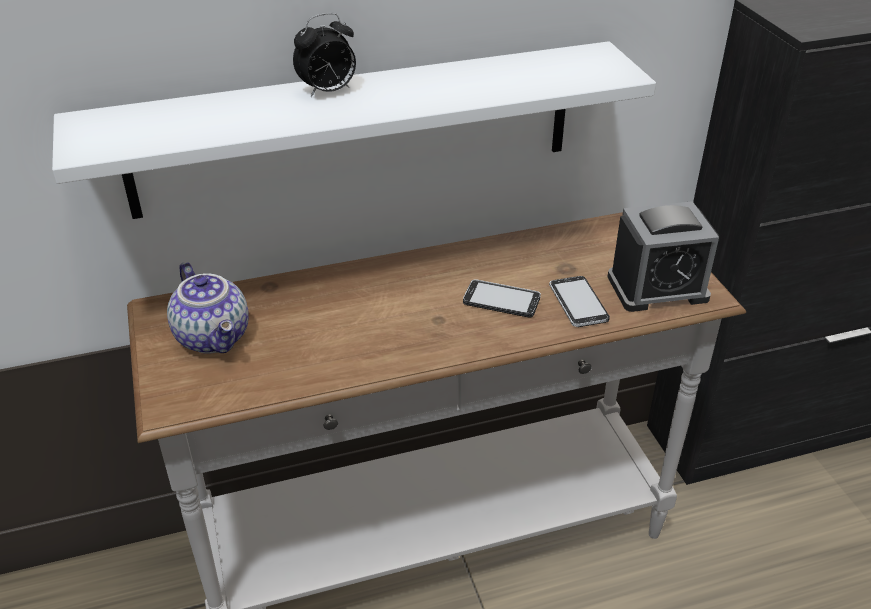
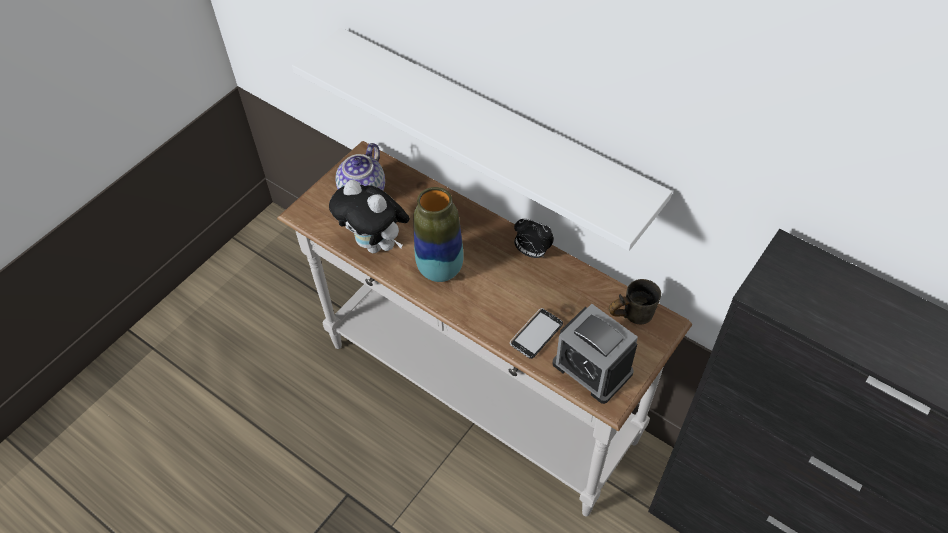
camera: 55 degrees right, 15 degrees up
(310, 364) = (376, 245): none -> plush toy
(328, 92) = (460, 106): alarm clock -> alarm clock (531, 252)
(411, 330) = (440, 269): none -> vase
(501, 300) = (504, 295): phone -> none
(610, 234) = (630, 313): none -> grey mug

